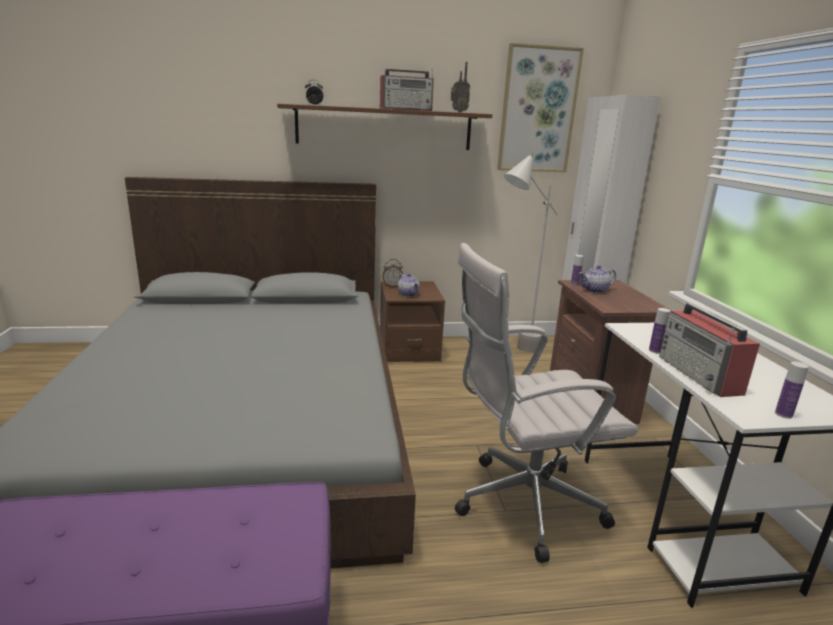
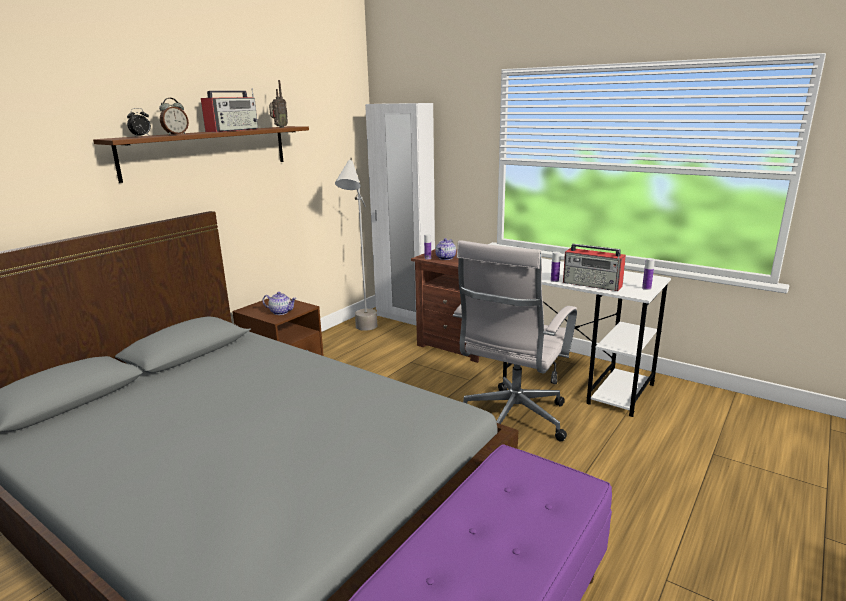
camera: 45 degrees left, 0 degrees up
(392, 286) = (252, 310): alarm clock -> alarm clock (176, 134)
(538, 110) = (326, 118): picture -> none

